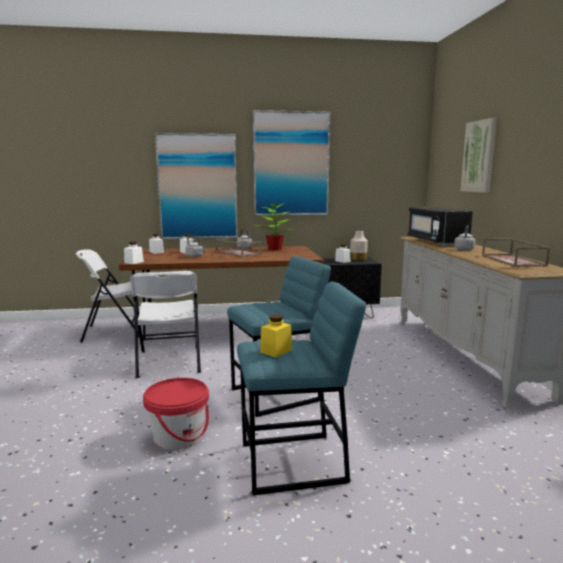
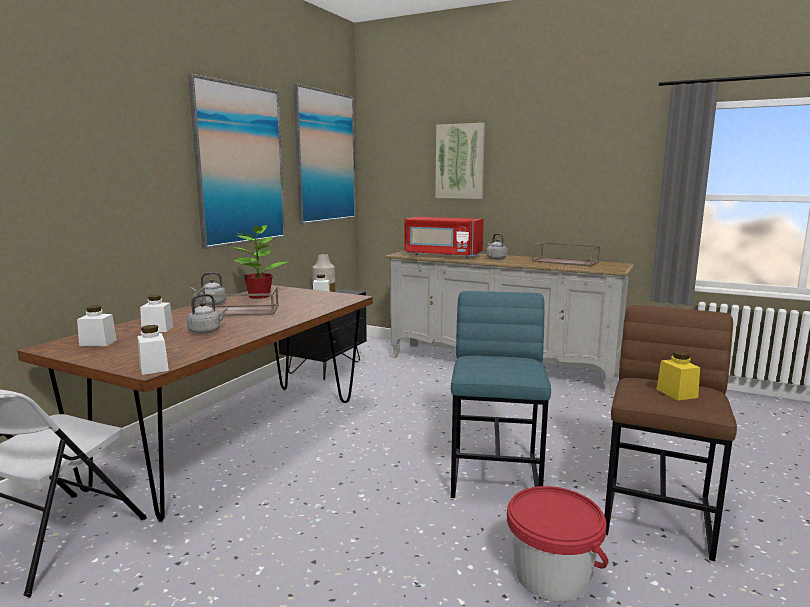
camera: 55 degrees left, 0 degrees up
(169, 361) = (293, 519): white chair -> none
(198, 187) = (115, 206): picture -> picture (325, 157)
(296, 462) = (657, 514): blue stool -> brown stool
(436, 242) = (442, 255): black microwave -> red microwave

